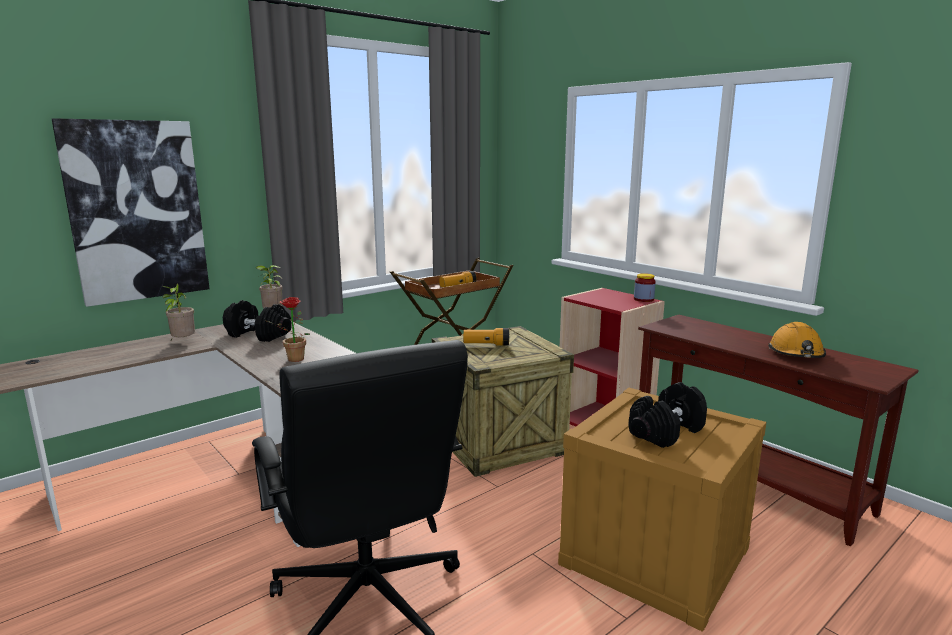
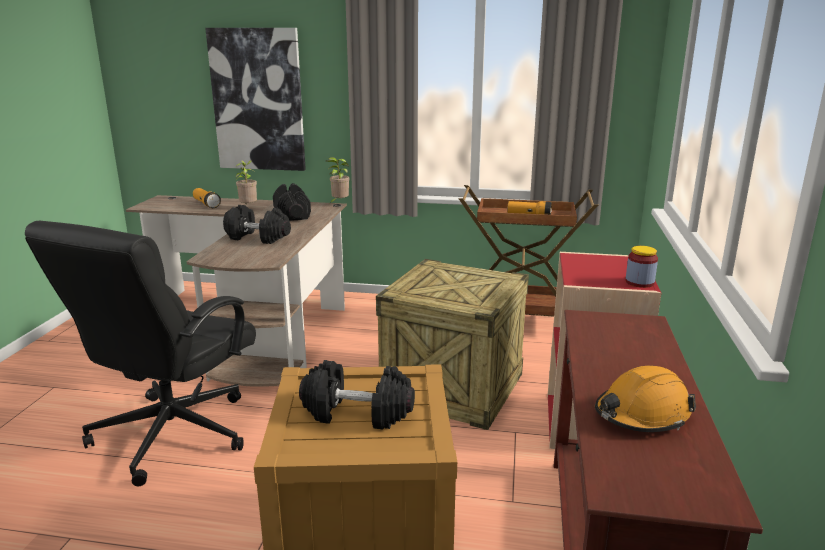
camera: 50 degrees right, 5 degrees up
(292, 360) = (258, 238): potted plant -> black dumbbell
(486, 345) = (447, 279): flashlight -> flashlight (206, 204)

